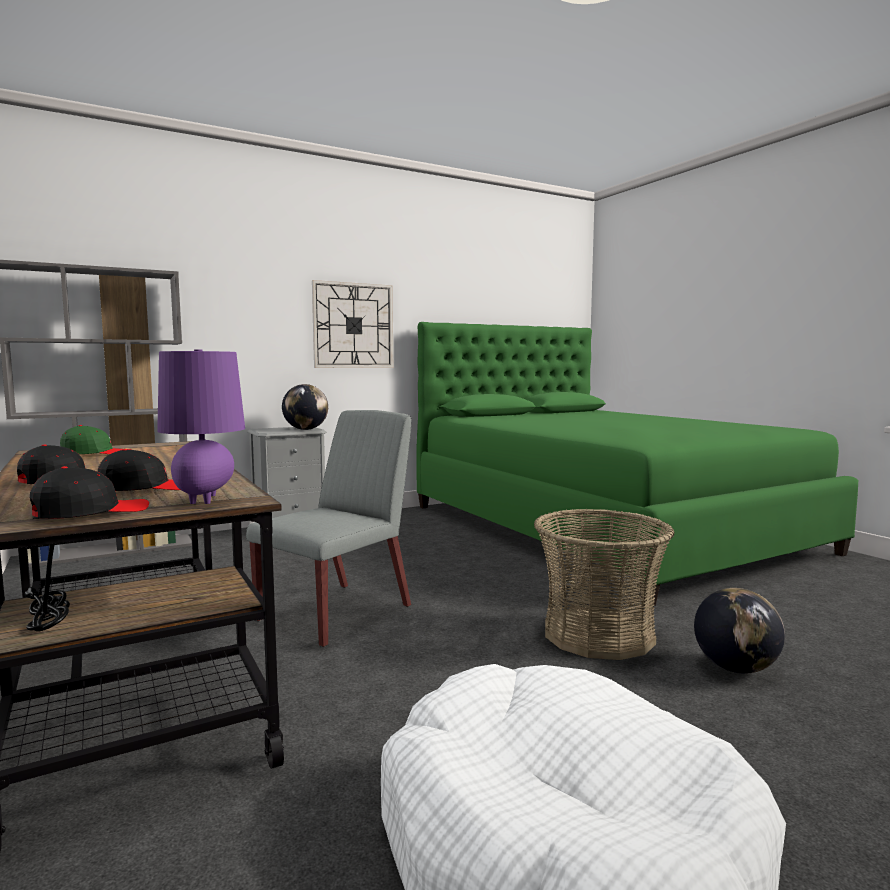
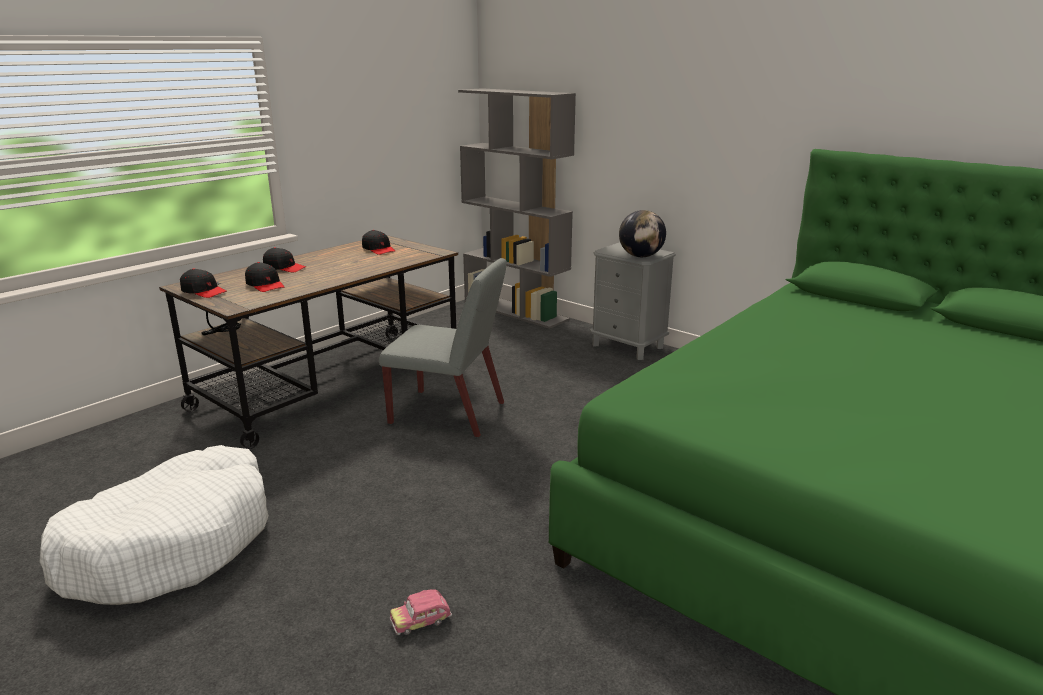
camera: 70 degrees right, 15 degrees up
(96, 454) = (379, 249): green cap -> black cap
(206, 500) = (233, 302): purple table lamp -> none
(353, 325) = (736, 147): wall clock -> none
(598, 634) = (465, 535): basket -> none
(736, 668) = (421, 621): globe -> toy car

